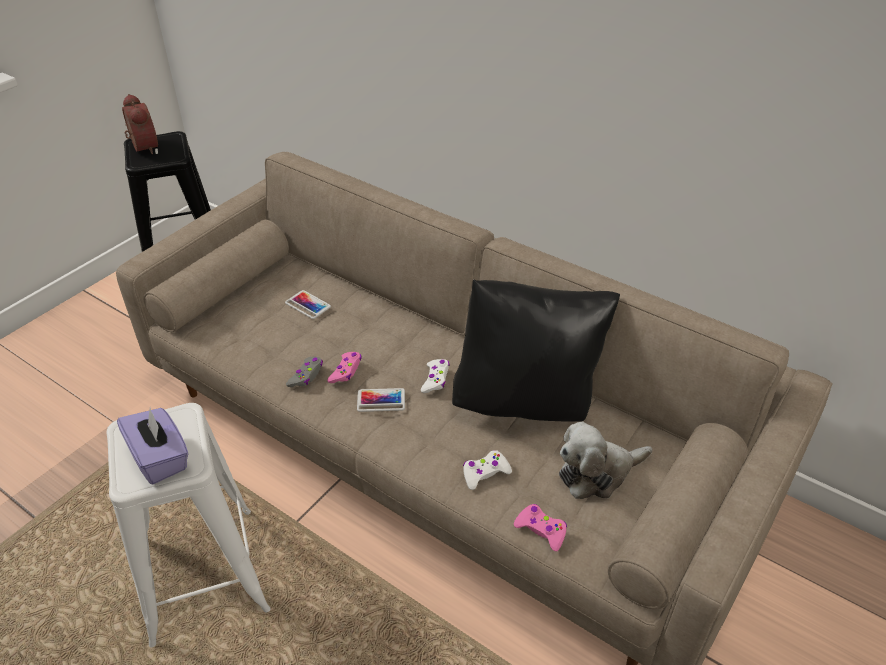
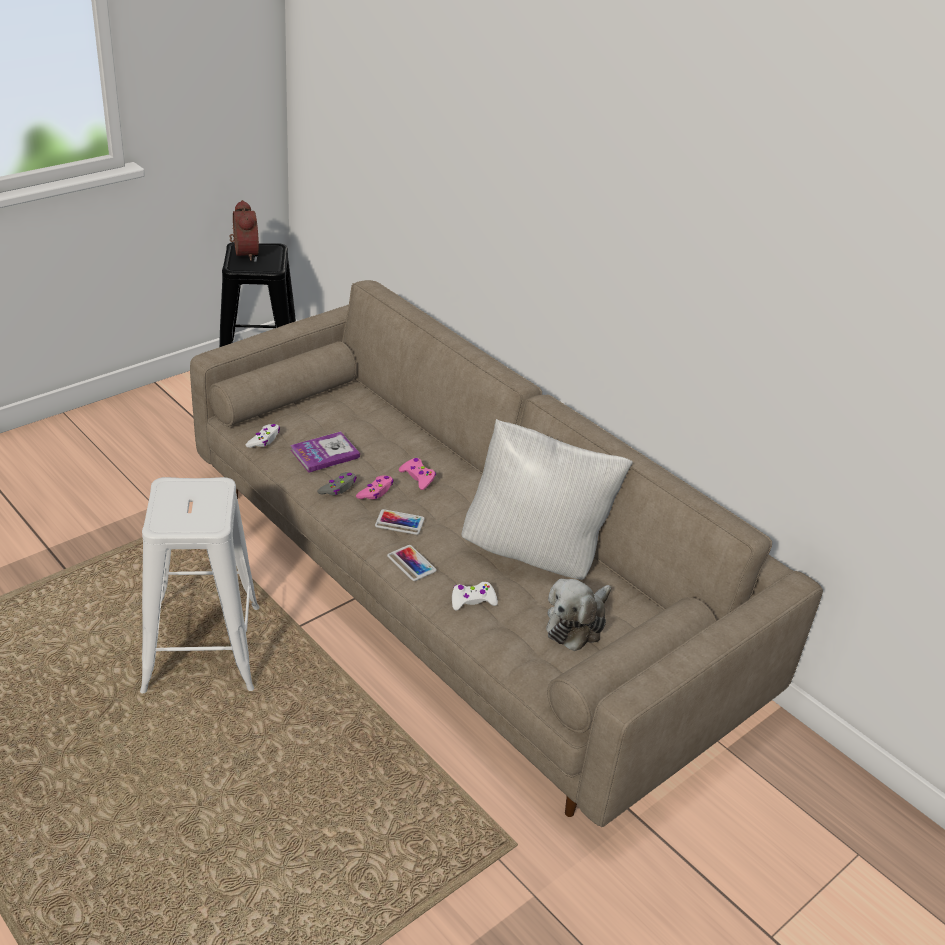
camera: 10 degrees right, 5 degrees down
(160, 458) = (190, 513): purple tissue box -> none
(281, 340) = (325, 453): none -> book
(308, 305) = (359, 428): phone -> phone (411, 563)
(435, 379) = (456, 516): white game controller -> white game controller (264, 440)
(527, 403) = (535, 554): black pillow -> white pillow
(541, 530) = (505, 655): pink game controller -> pink game controller (418, 477)
(597, 473) = (577, 624): plush toy -> plush toy turned 45 degrees counterclockwise

